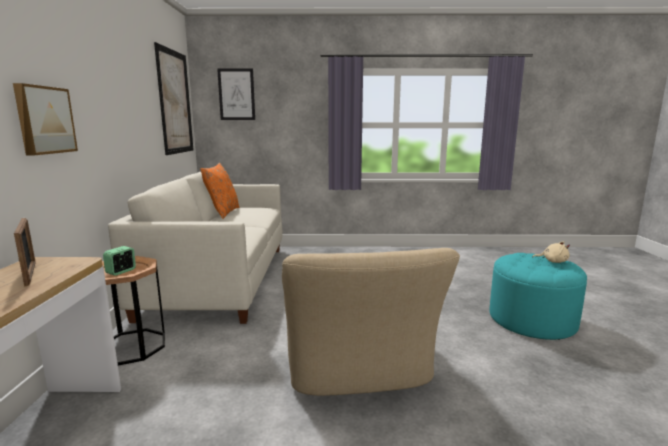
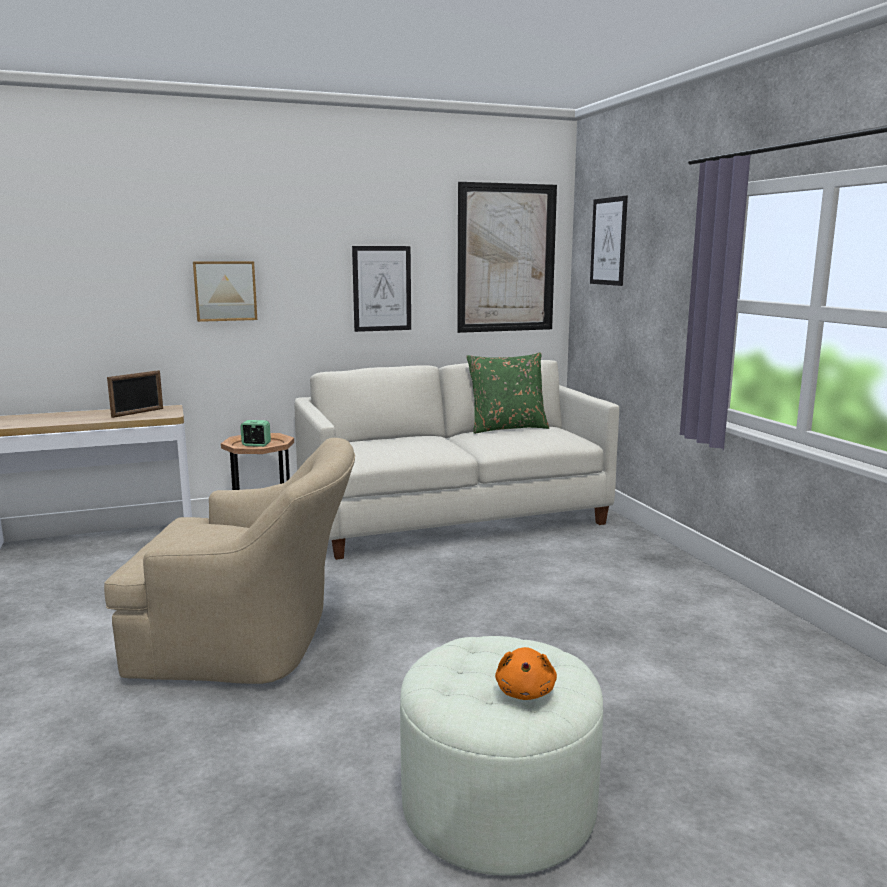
camera: 70 degrees right, 0 degrees up
(133, 121) = (382, 288): none -> picture
(222, 212) = (507, 428): orange pillow -> green pillow
(358, 368) = (251, 640): beige armchair -> beige armchair turned 150 degrees counterclockwise
(531, 320) = (498, 805): turquoise ottoman -> white ottoman
(552, 261) = (525, 692): beige plush toy -> orange plush toy

